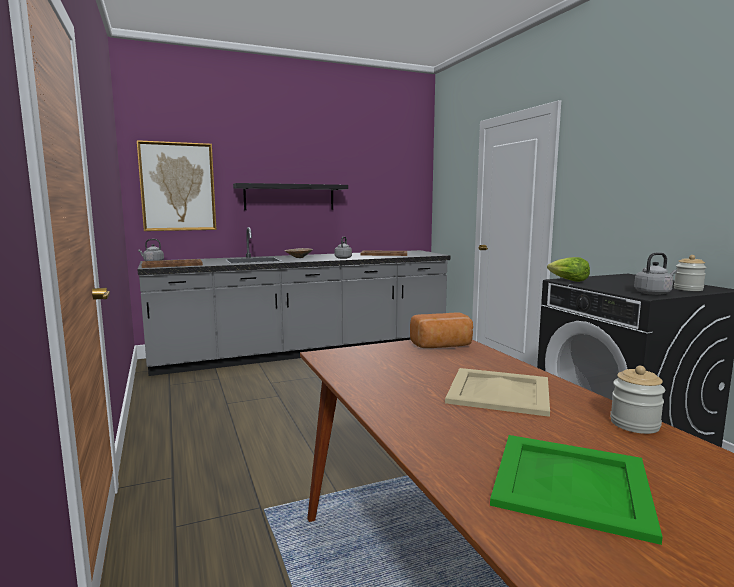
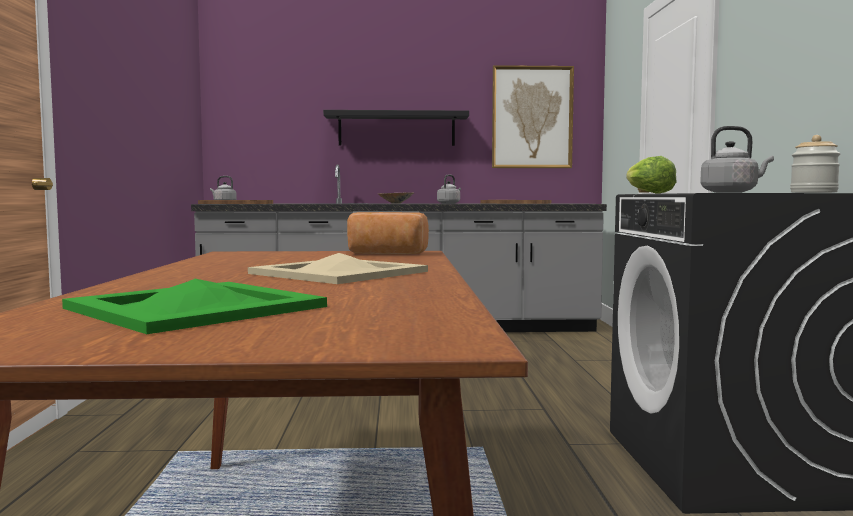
camera: 20 degrees right, 5 degrees down
(178, 187) = (262, 117): picture -> picture (532, 117)
(634, 424) = (426, 292): jar -> none

